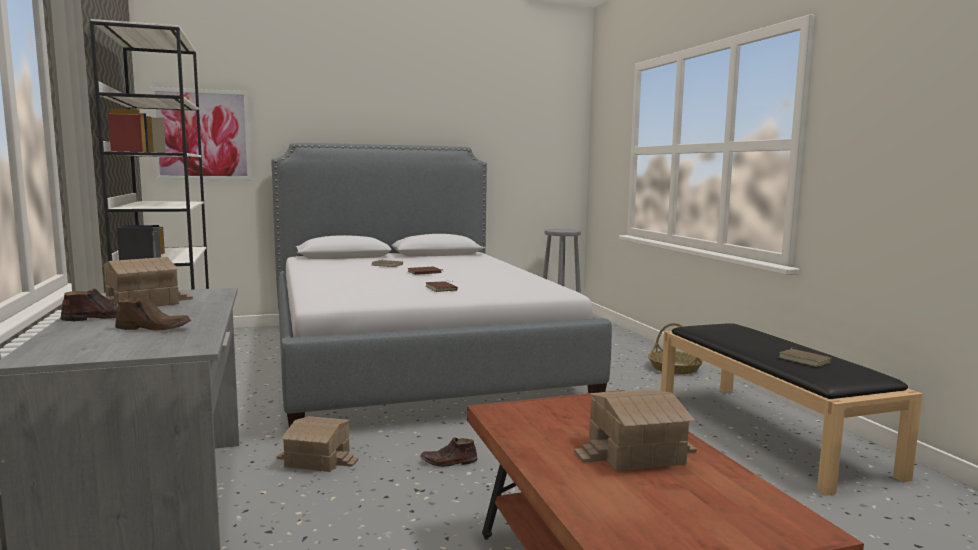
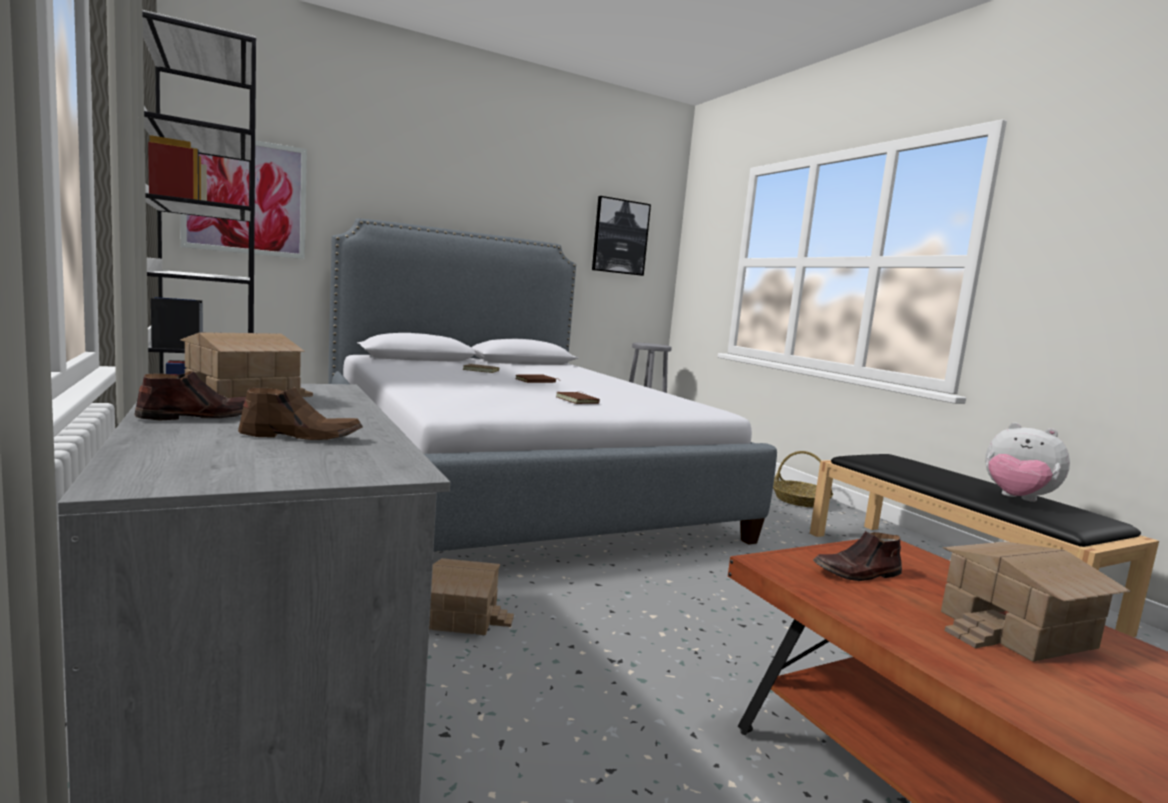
camera: 10 degrees left, 0 degrees up
(449, 462) = (629, 619): brown shoe -> brown shoe (857, 573)
(529, 134) = (620, 237): none -> picture
(805, 360) = (1017, 499): brown book -> plush toy

